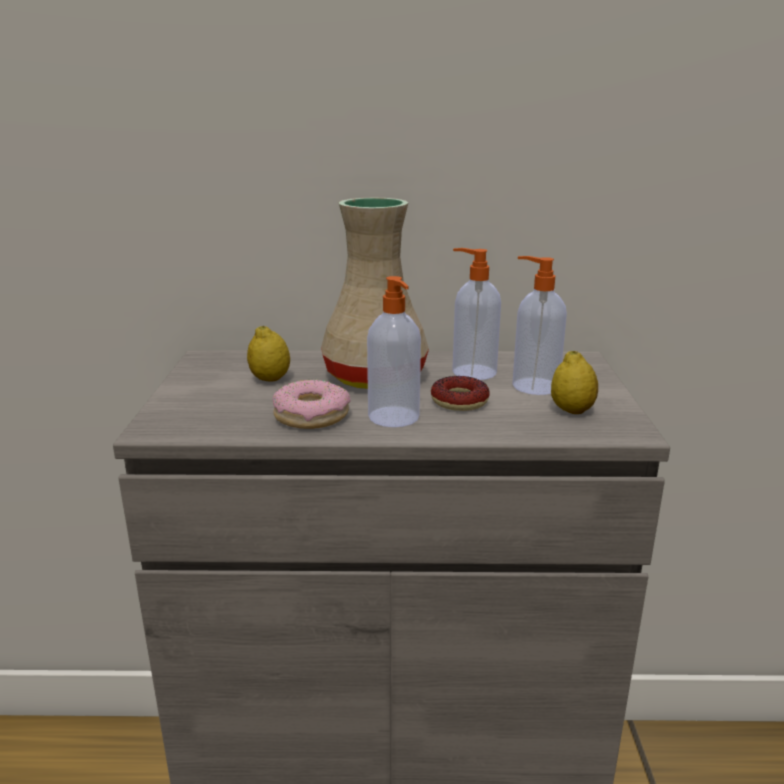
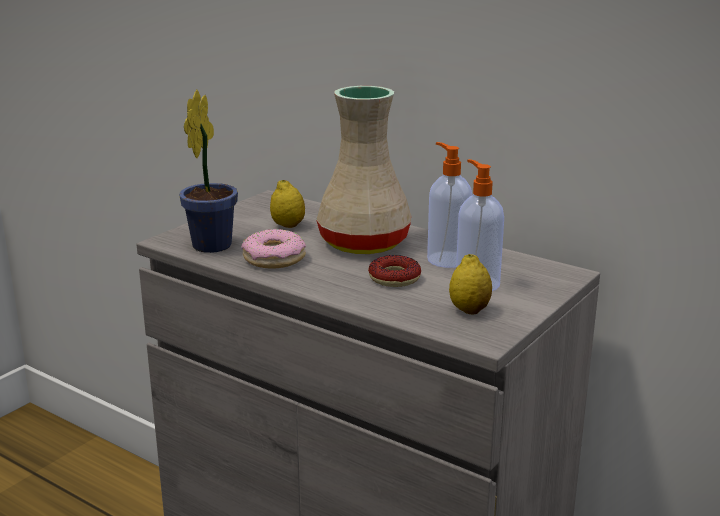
camera: 35 degrees right, 0 degrees up
(217, 418) = (214, 243): none -> potted plant
(394, 417) = (326, 276): soap dispenser -> none

